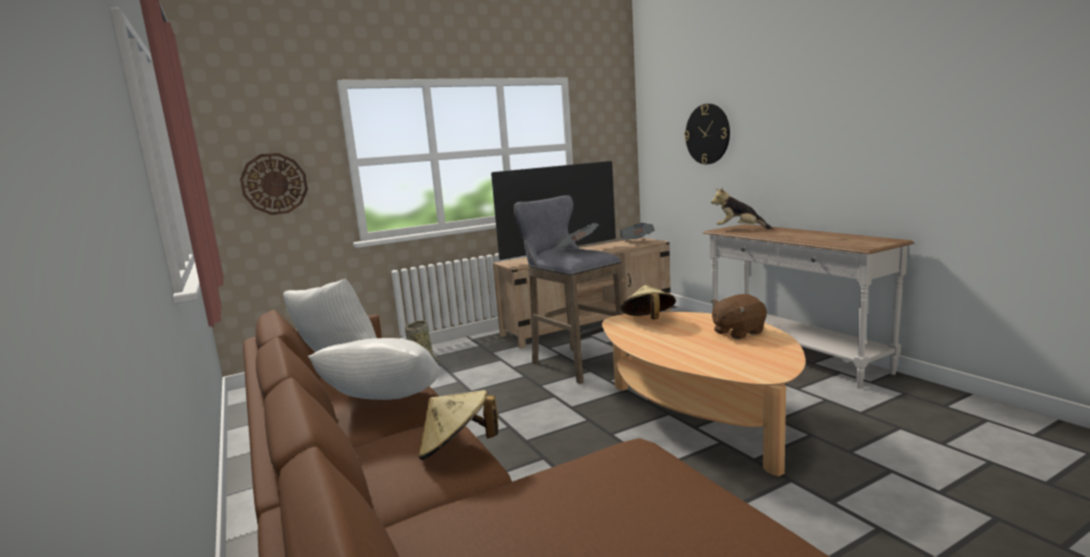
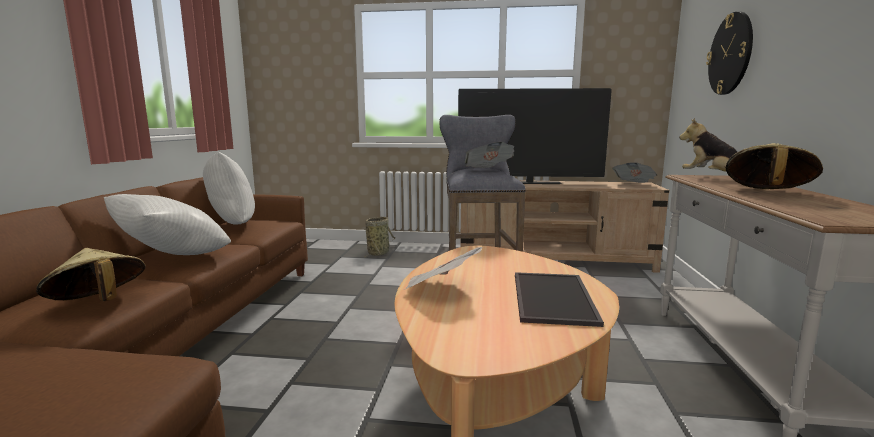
camera: 35 degrees right, 0 degrees up
(274, 184) = (301, 88): wall clock -> none
(648, 321) = (497, 258): beige hat -> beige hat (767, 192)
(666, 349) = (440, 288): none -> newspaper
(737, 332) = (555, 298): brown plush toy -> tray

